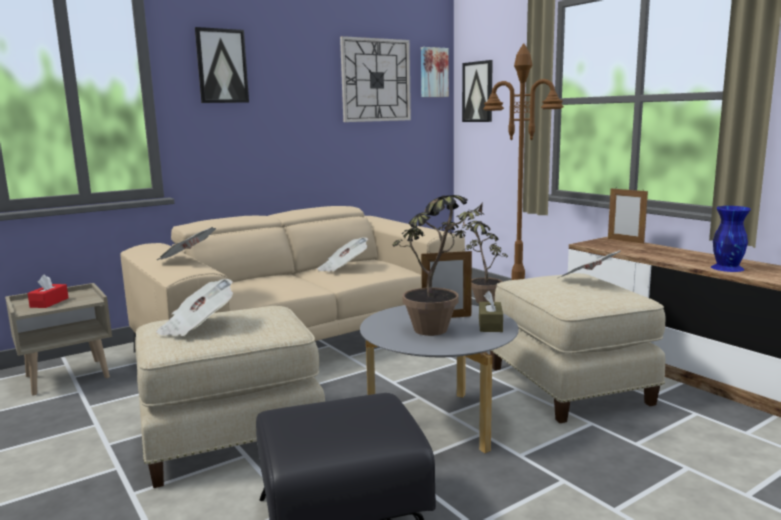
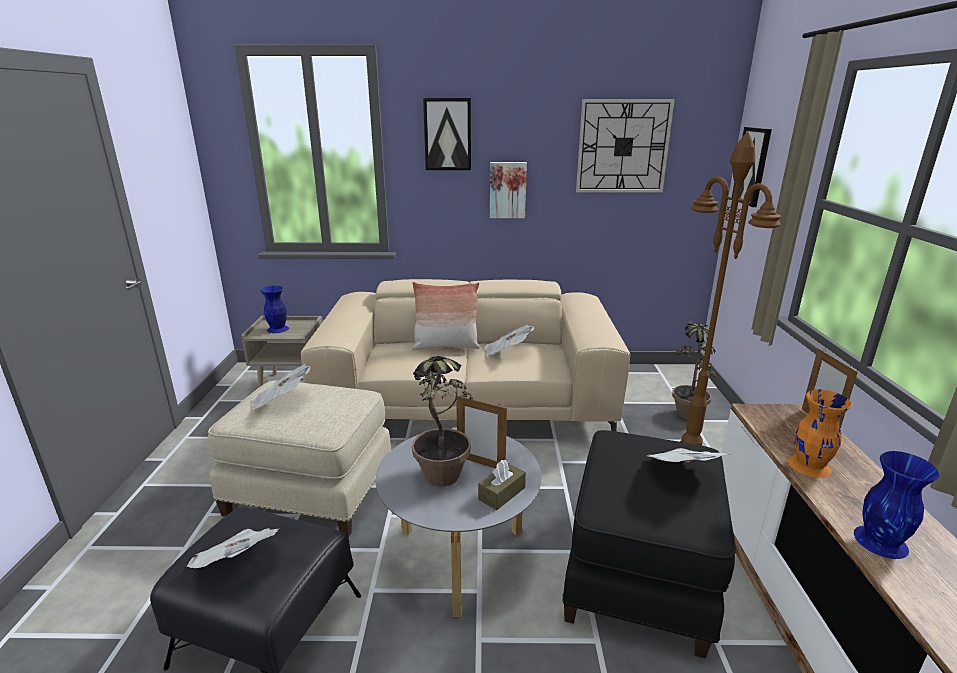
camera: 35 degrees right, 10 degrees up
(49, 302) = (277, 329): red tissue box -> blue vase
(188, 260) = (350, 323): newspaper -> newspaper (238, 562)
(279, 276) = (446, 346): none -> pillow
(433, 72) = (706, 136): picture -> picture (507, 190)
(570, 384) = (640, 573): beige ottoman -> black ottoman
(653, 255) = (810, 466): none -> orange vase

